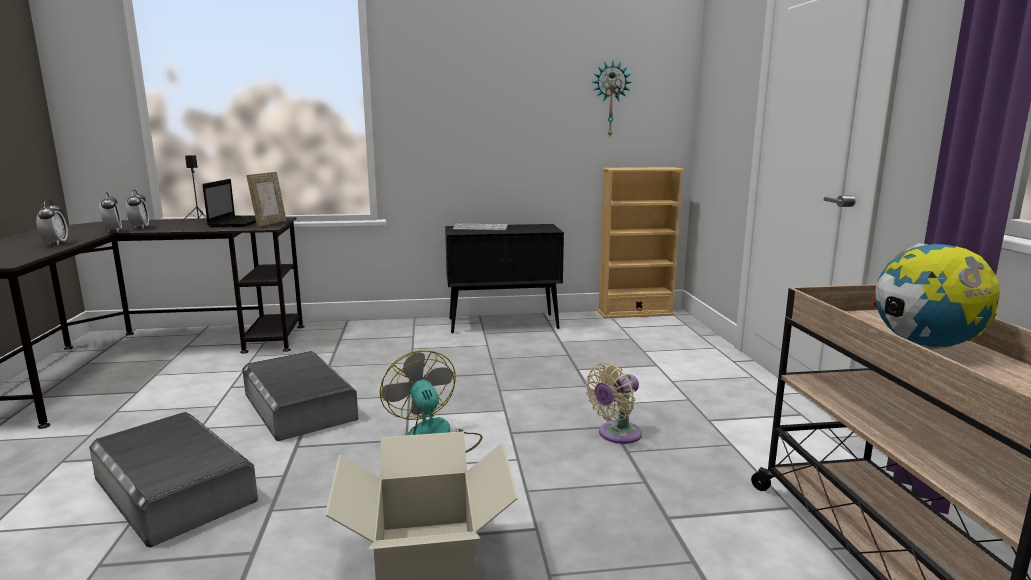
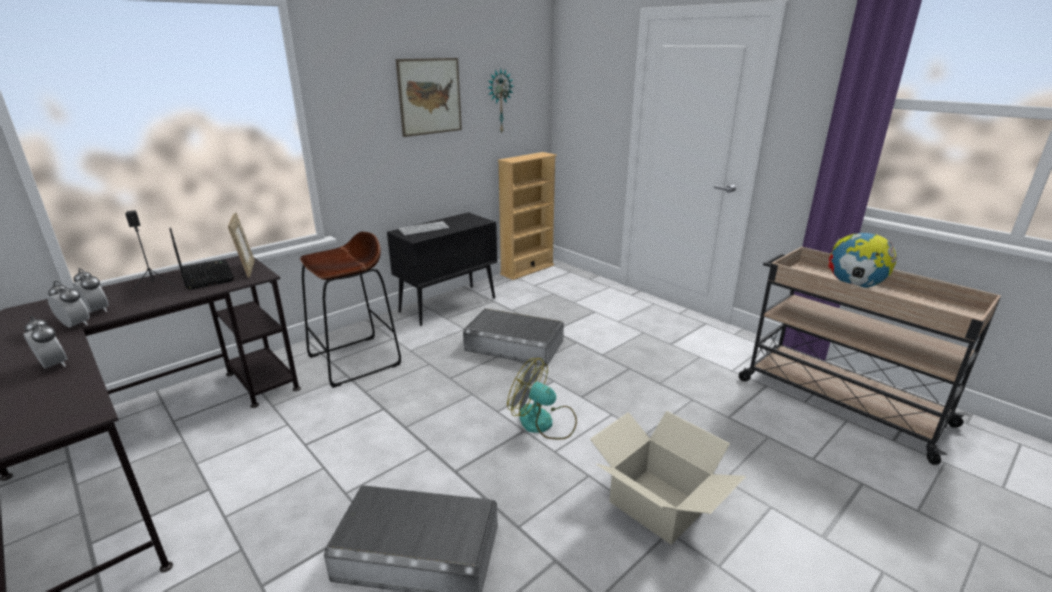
camera: 35 degrees left, 10 degrees up
(300, 406) = (401, 437): grey storage box -> grey storage box (514, 345)
(357, 343) = (355, 360): none -> brown stool
(514, 87) = (430, 96): none -> picture
(616, 435) = (639, 373): beige fan -> none

